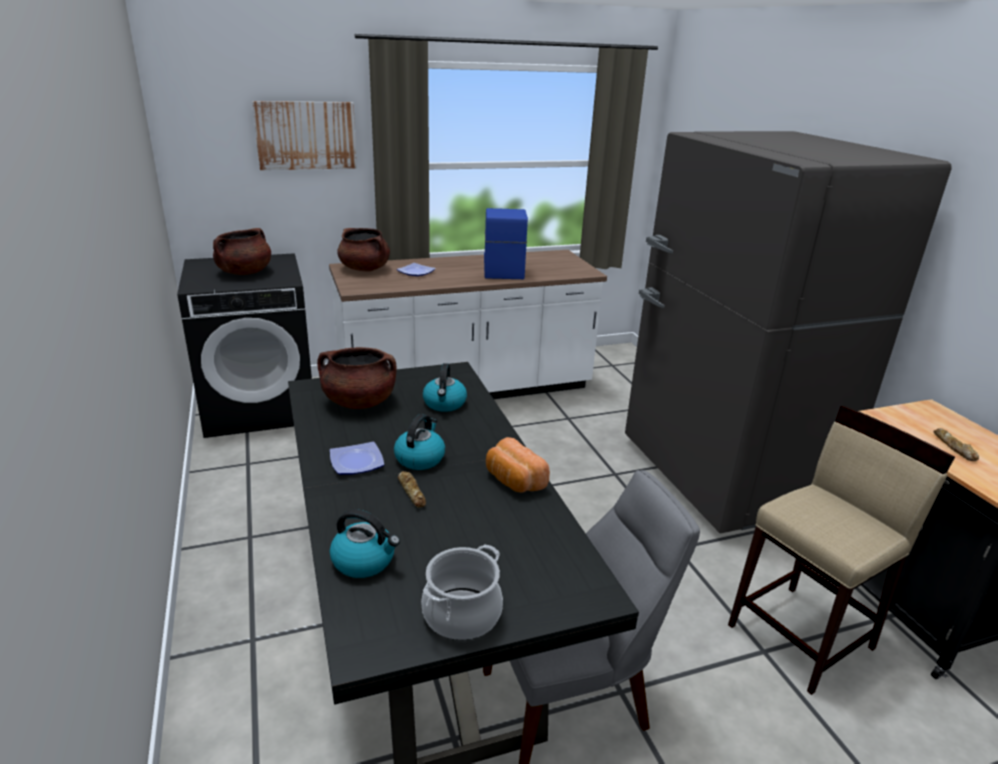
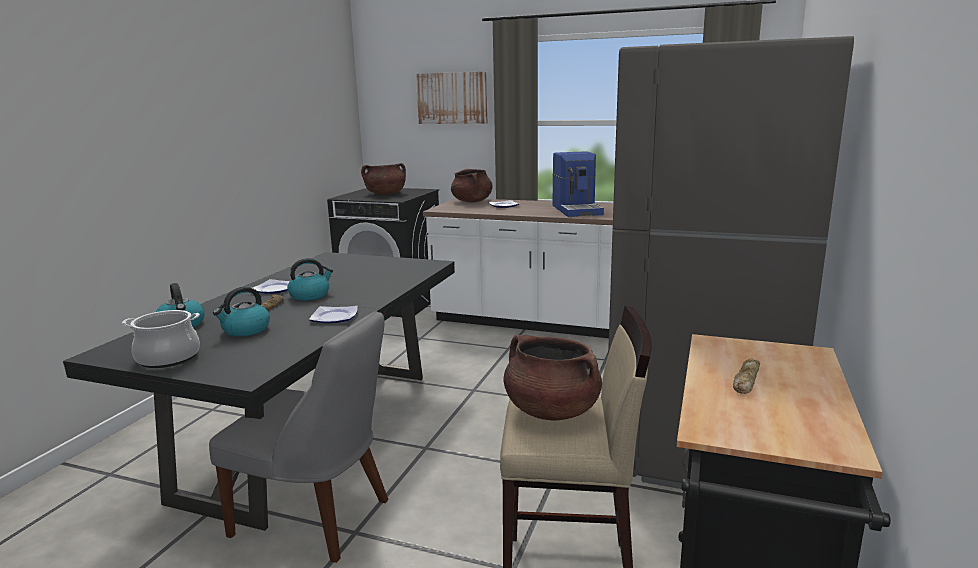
camera: 40 degrees right, 10 degrees down
(359, 402) = (339, 266): brown cooking pot -> brown cooking pot (551, 410)
(445, 403) = (386, 276): kettle -> kettle (245, 330)
(502, 269) = (577, 210): coffee machine -> coffee machine turned 135 degrees clockwise
(513, 481) = (335, 317): bread -> plate

